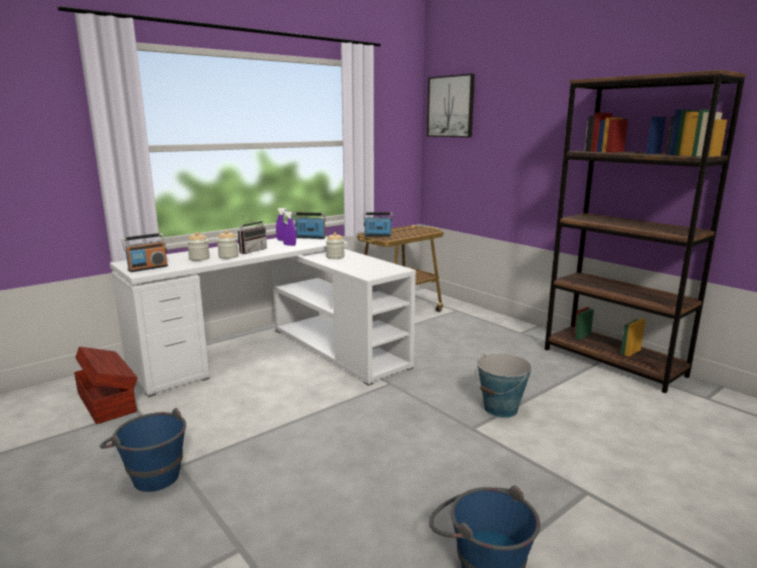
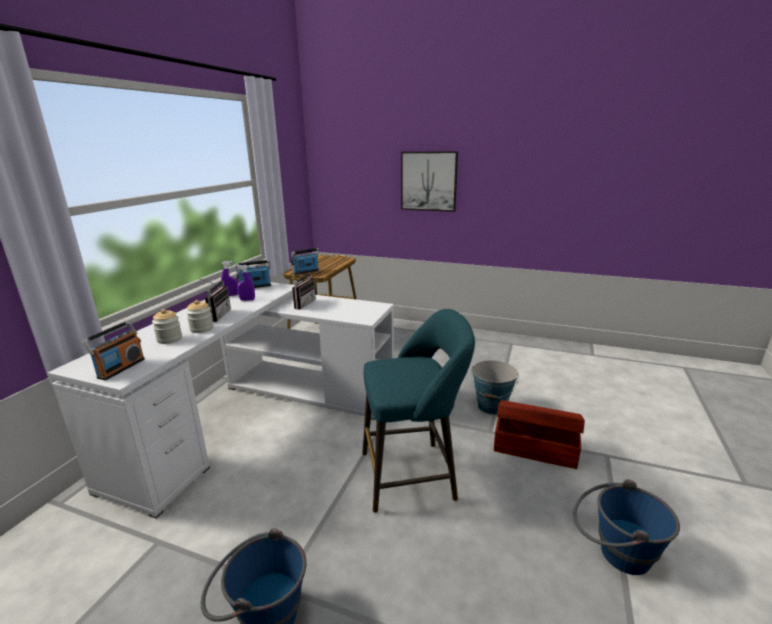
camera: 30 degrees left, 5 degrees up
(107, 401) = (105, 545): brown storage box -> brown storage box (534, 447)
(335, 257) = (302, 304): jar -> radio
(354, 435) = (413, 475): none -> turquoise stool
(451, 106) = (339, 141): picture -> picture (428, 181)
(613, 362) = (519, 342): brown bookcase -> none

